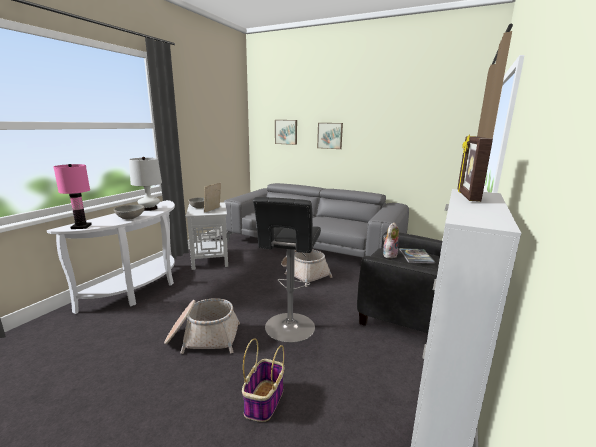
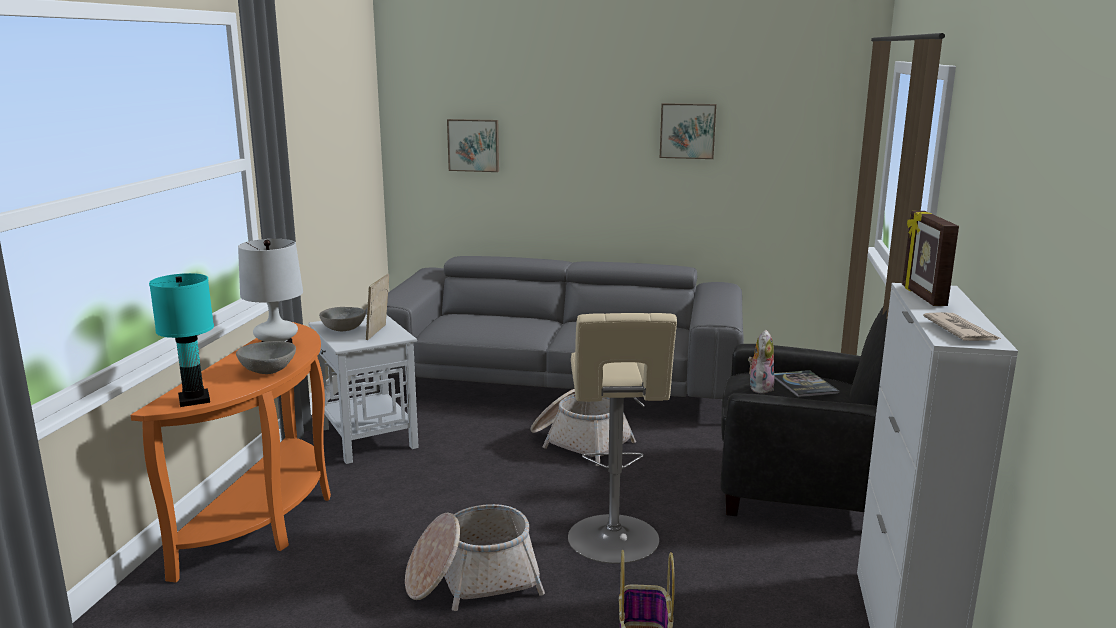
camera: 15 degrees left, 0 degrees up
(81, 226) = (193, 399): pink table lamp -> turquoise table lamp
(139, 289) = (268, 518): white console table -> orange console table
(289, 329) = (614, 542): black stool -> beige stool
(330, 135) = (573, 152): picture -> picture (687, 131)
(478, 216) = (960, 331): none -> newspaper

